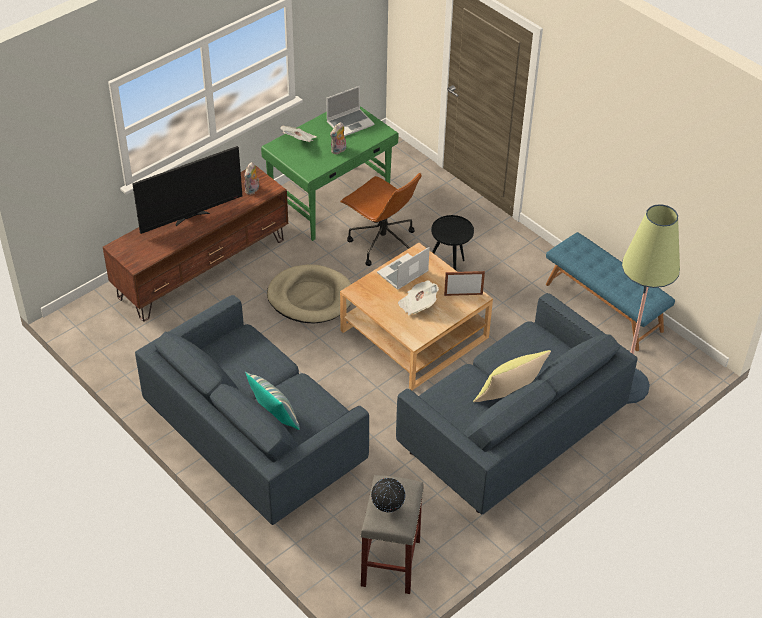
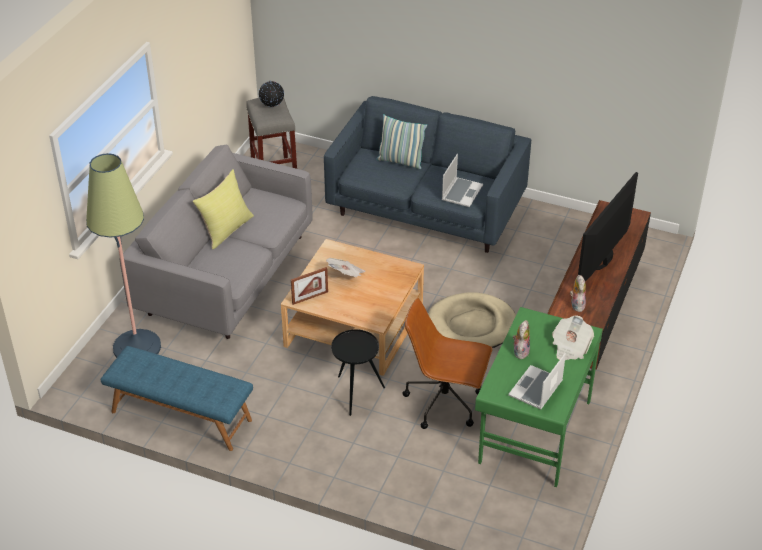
camera: 155 degrees right, 5 degrees down
(402, 273) = (378, 298): laptop -> laptop (461, 192)
(509, 433) = (226, 276): blue sofa -> grey sofa

